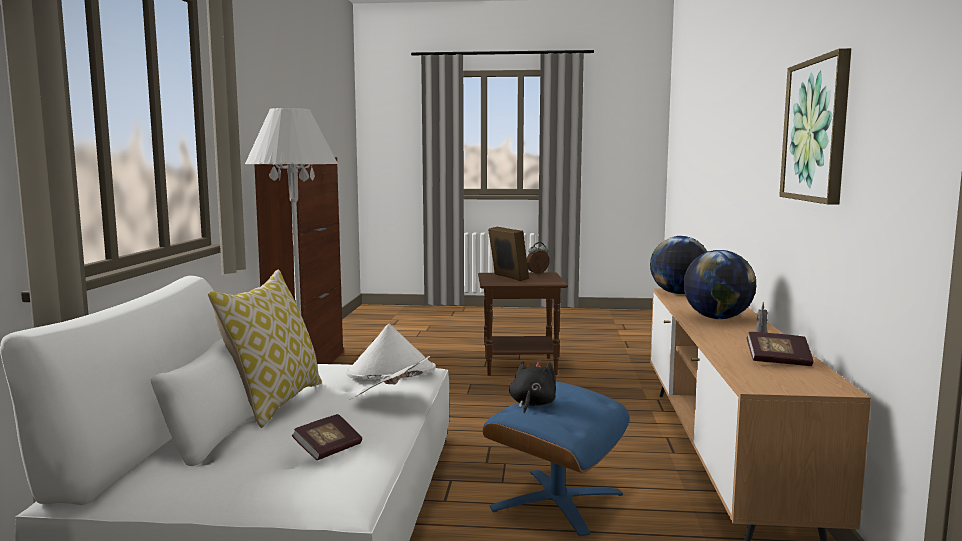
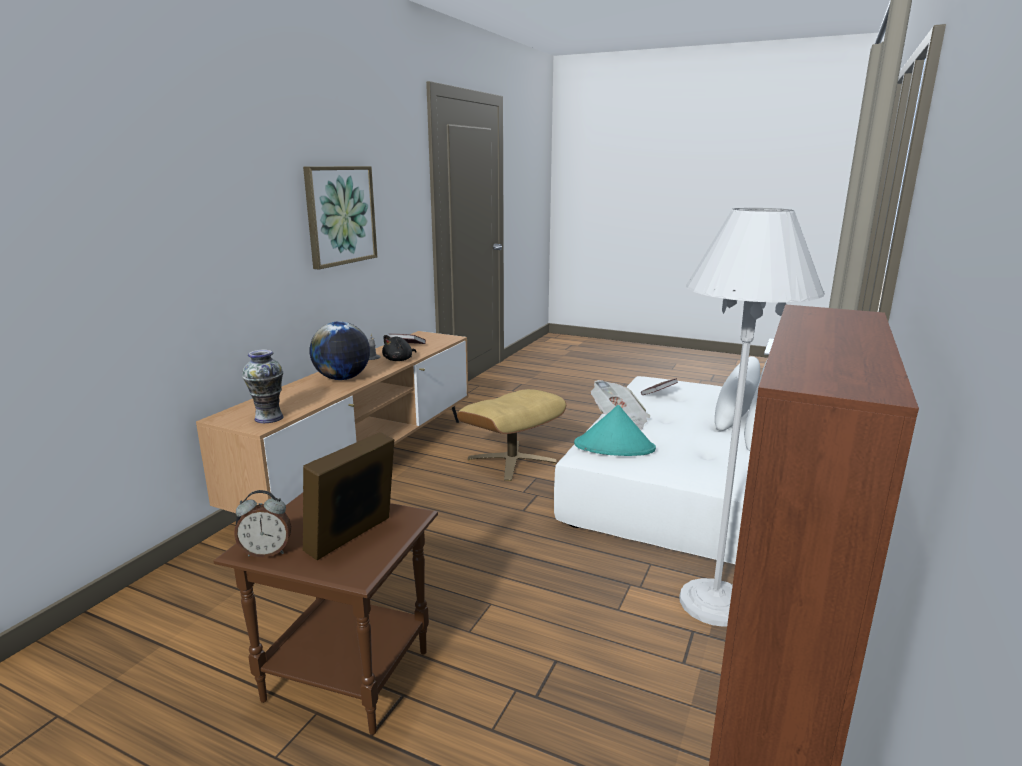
camera: 160 degrees left, 10 degrees up
(274, 402) = (706, 430): pillow -> none
(391, 372) = (614, 447): white hat -> turquoise hat
(508, 277) = (353, 537): picture frame -> picture frame turned 45 degrees clockwise
(532, 404) = (529, 401): black plush toy -> black plush toy (399, 360)
(556, 500) = (512, 460): blue ottoman -> beige ottoman
(678, 293) = (269, 418): globe -> vase

